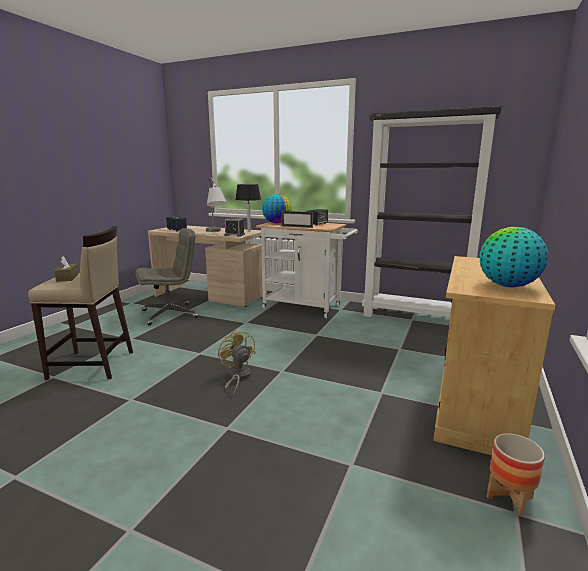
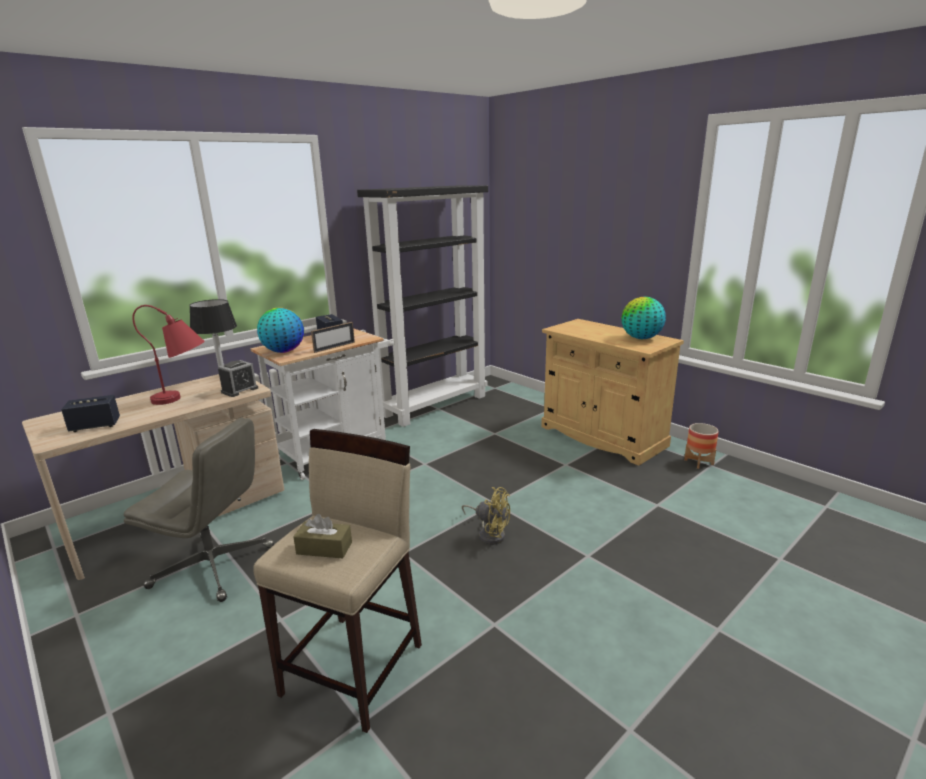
camera: 65 degrees left, 5 degrees up
(170, 314) = (214, 566): grey office chair -> grey office chair turned 105 degrees clockwise
(216, 232) = (184, 399): grey table lamp -> red table lamp
(237, 377) = (489, 533): yellow fan -> yellow fan turned 150 degrees counterclockwise

